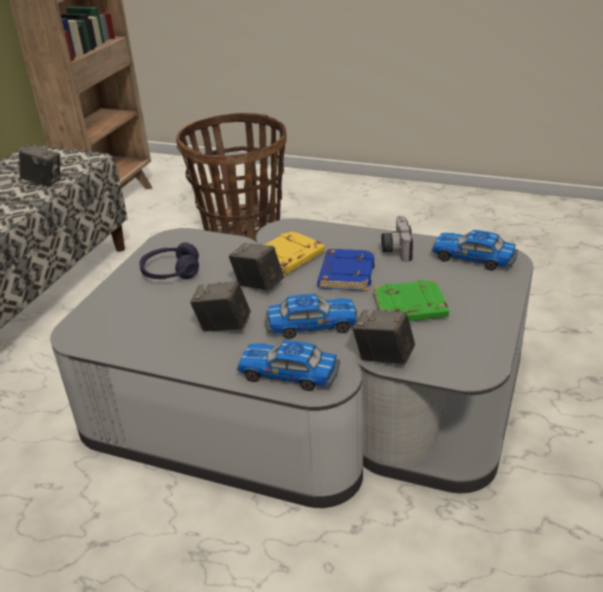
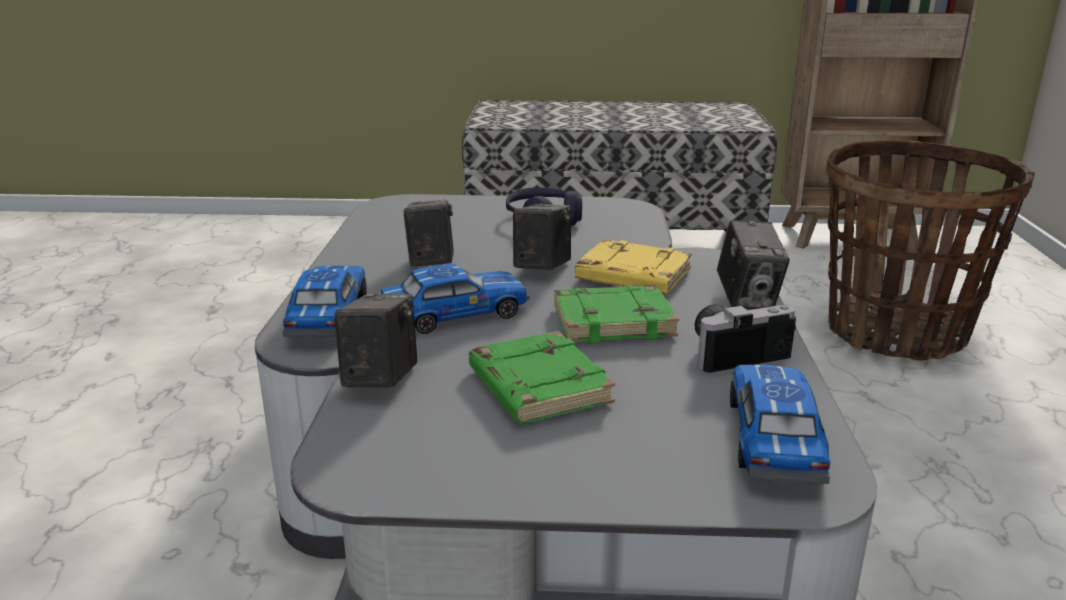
camera: 70 degrees right, 10 degrees down
(44, 182) = (667, 122): camera -> camera (747, 299)
(311, 325) = (453, 315): toy car -> toy car turned 90 degrees counterclockwise
(346, 274) = (614, 321): blue book -> green book

